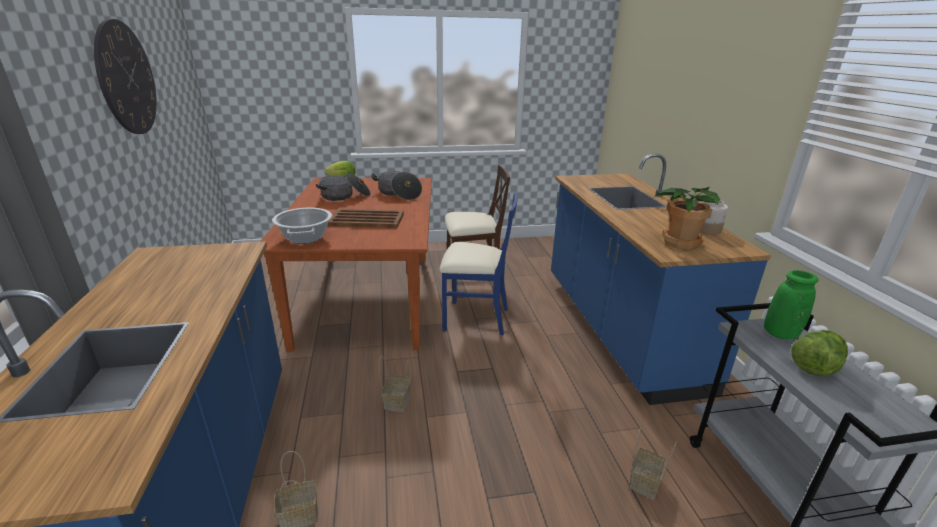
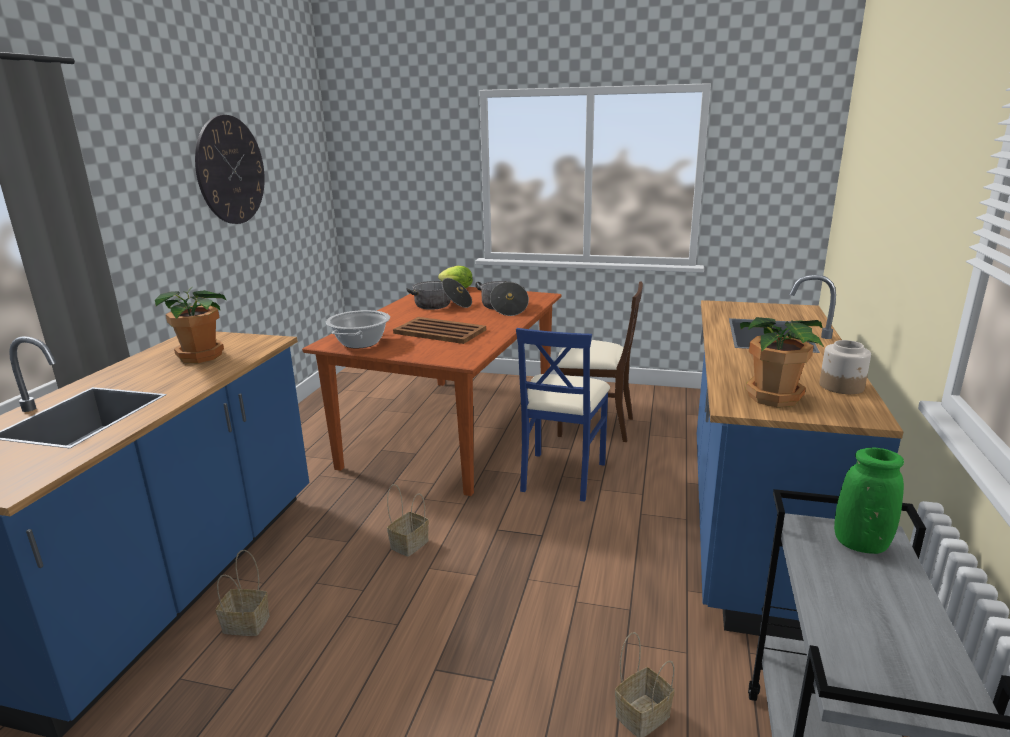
camera: 25 degrees right, 5 degrees down
(185, 274) = (202, 356): none -> potted plant
(475, 318) = (561, 475): blue chair -> blue chair turned 75 degrees clockwise
(815, 366) = (866, 593): lettuce -> none

